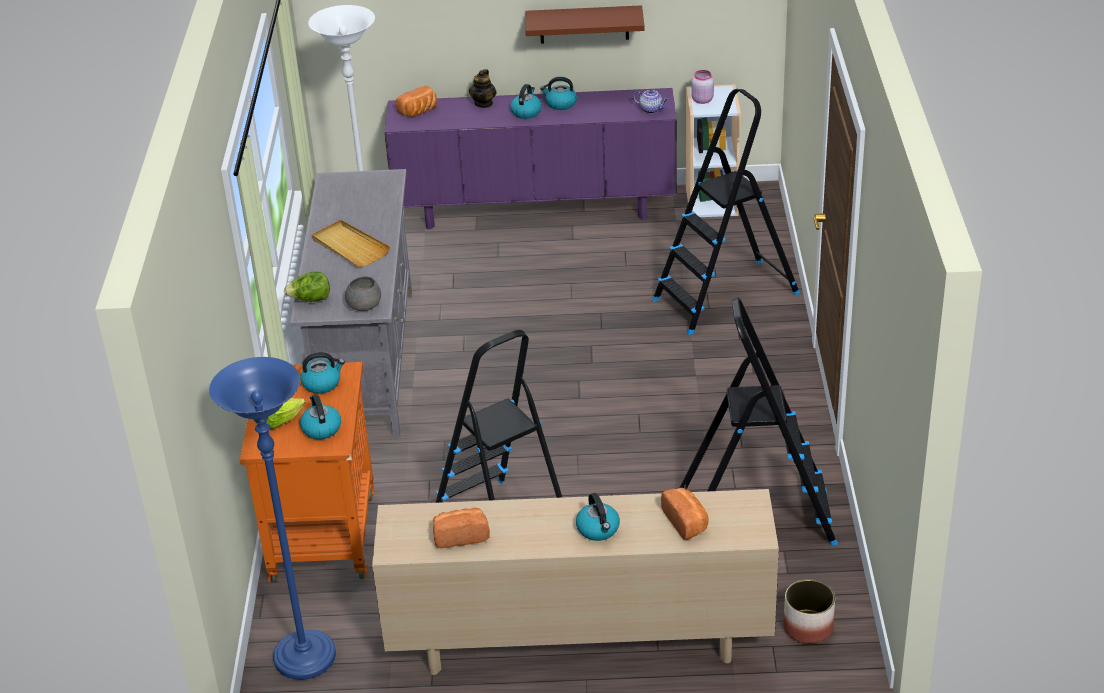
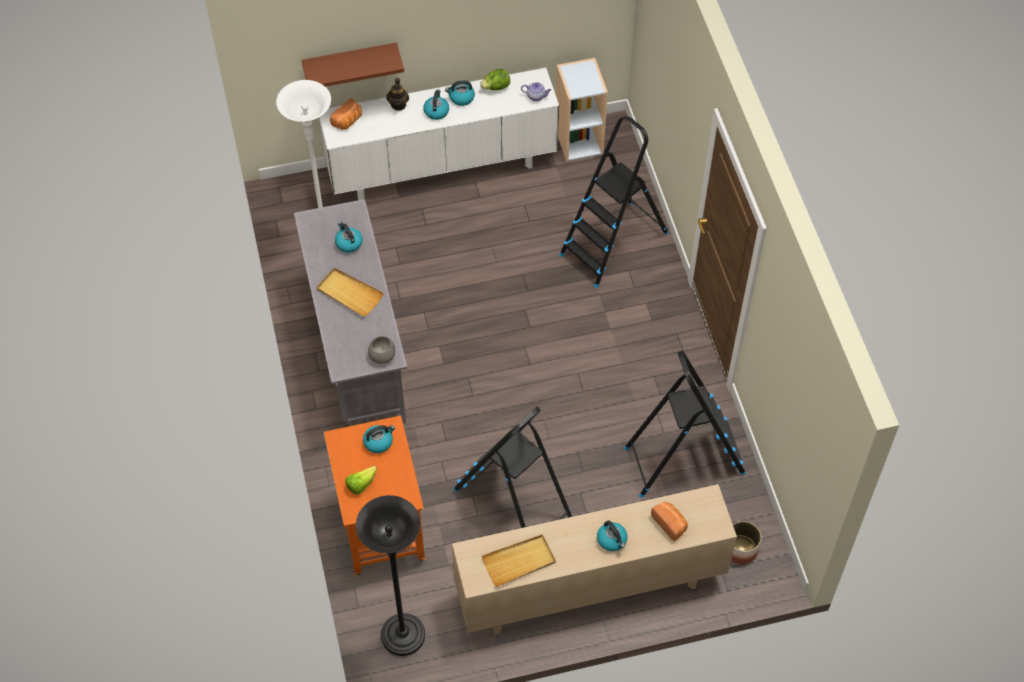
camera: 15 degrees left, 20 degrees up
(305, 658) = (403, 636): blue floor lamp -> black floor lamp
(310, 300) = (338, 356): lettuce -> lettuce (496, 87)
(321, 428) = (393, 486): kettle -> kettle (348, 243)
(460, 535) = (519, 561): bread -> beige tray
(536, 210) = (442, 168): purple cabinet -> white cabinet
(584, 24) = (475, 35): brown shelf -> brown shelf (350, 61)
(702, 100) = (573, 80): pink jar -> none

